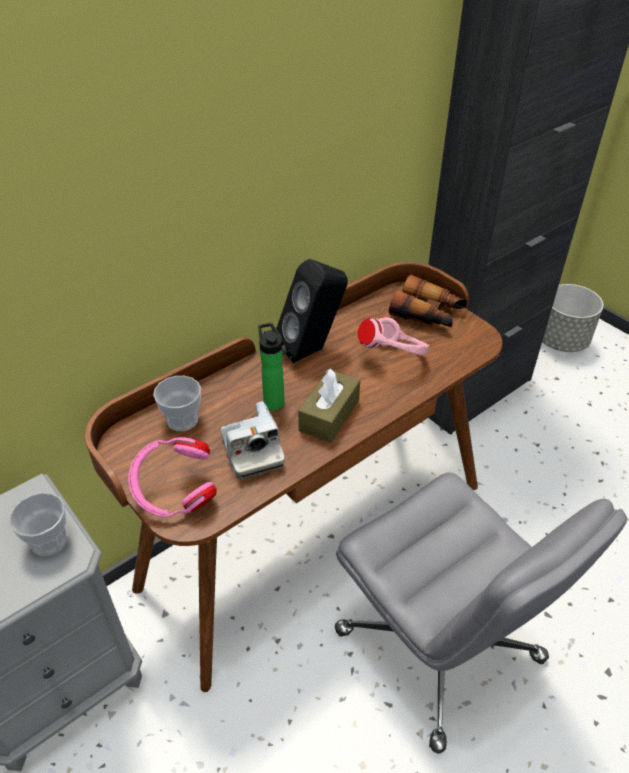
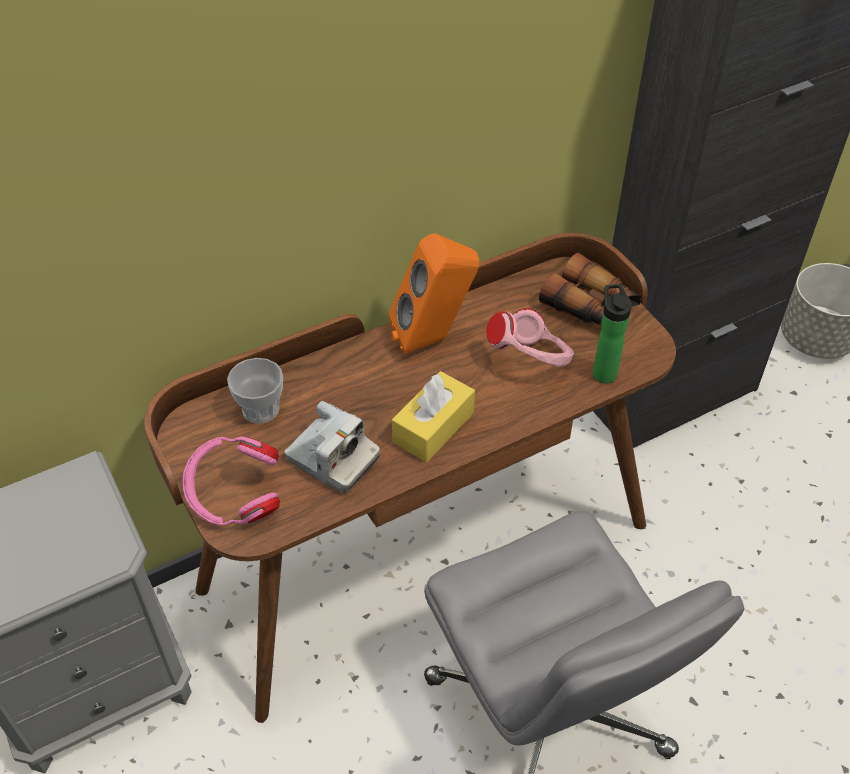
camera: 10 degrees right, 5 degrees up
(49, 541) = (92, 531): cup -> none
(252, 451) = (332, 460): camera -> camera turned 45 degrees counterclockwise
(273, 401) = (371, 399): bottle -> bottle (603, 371)
(313, 350) = (434, 339): black speaker -> orange speaker
(329, 415) = (433, 427): brown tissue box -> yellow tissue box

